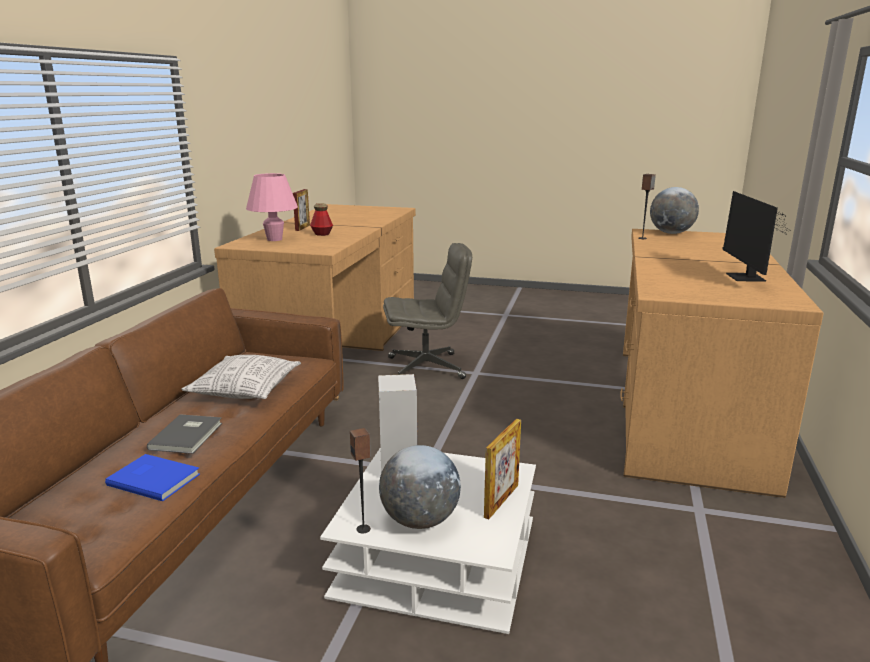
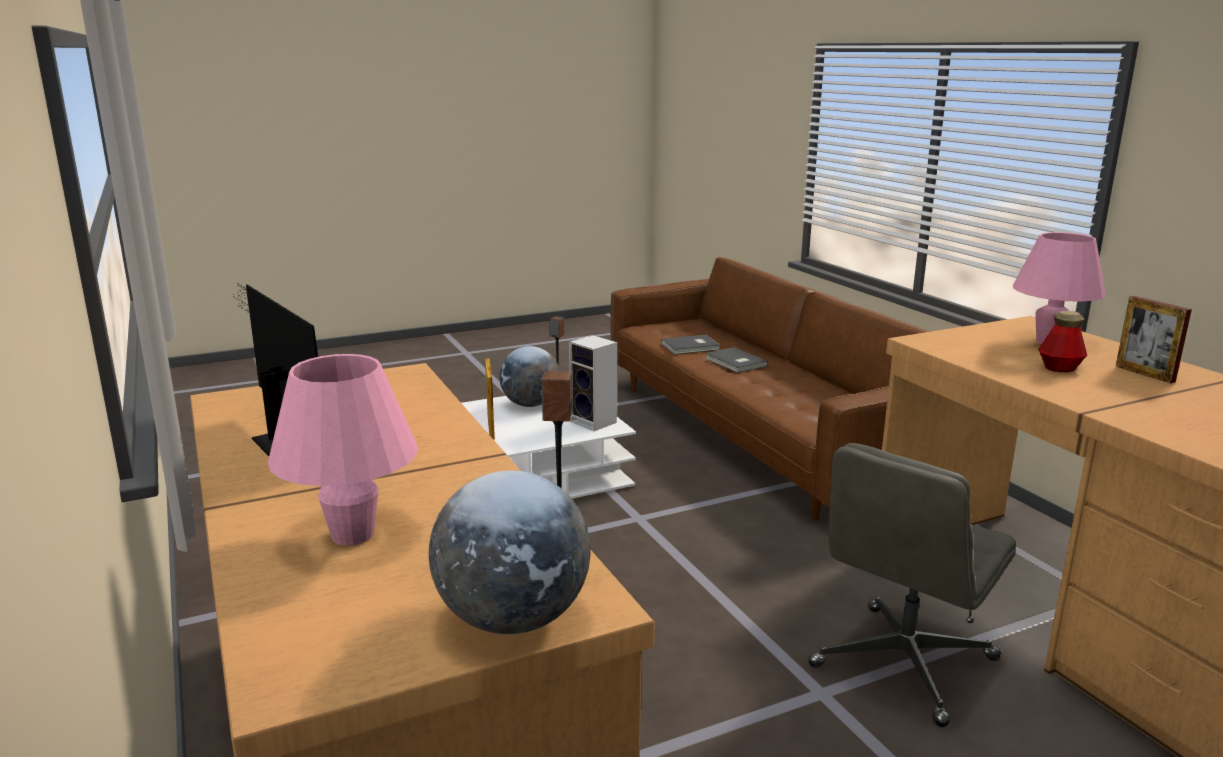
camera: 140 degrees right, 0 degrees up
(154, 478) = (691, 347): blue book -> grey book
(245, 390) = (792, 394): pillow -> none
(715, 250) = (353, 535): none -> pink table lamp

